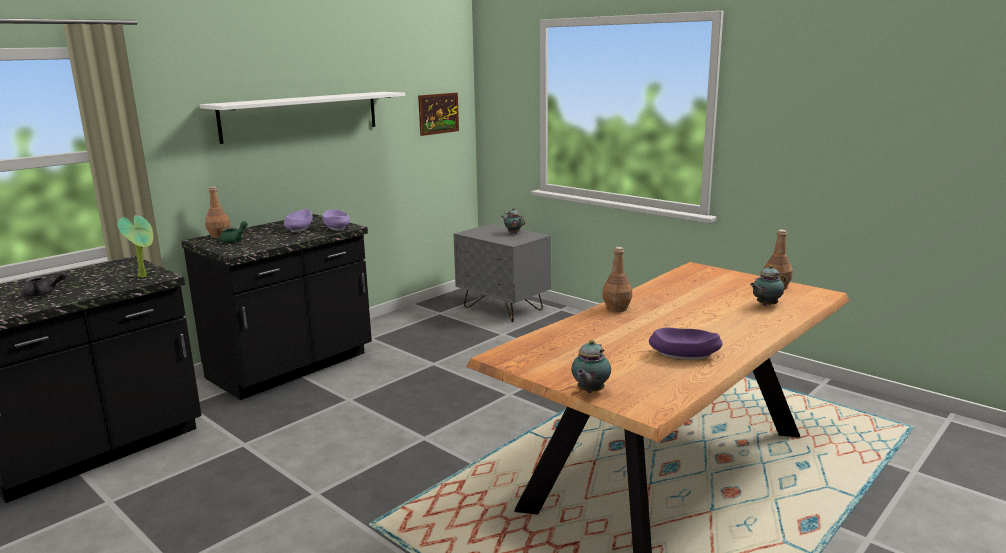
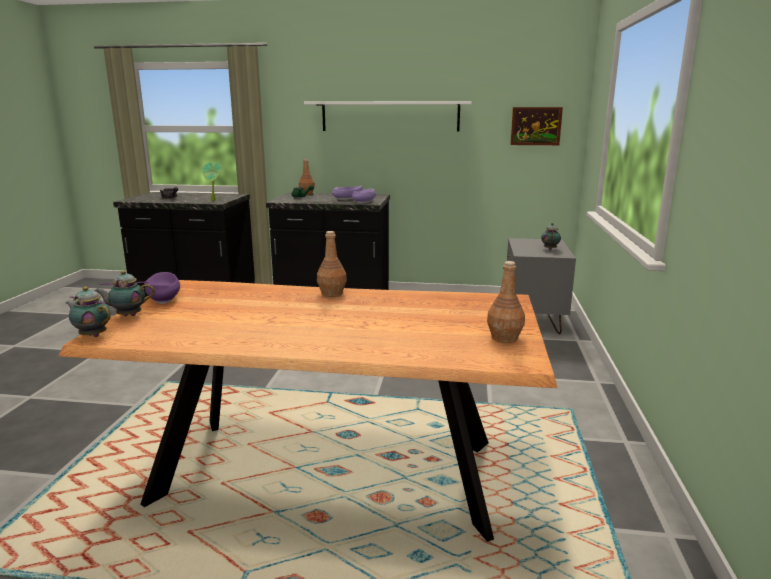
camera: 55 degrees right, 0 degrees up
(684, 354) = (235, 330): purple bowl -> purple bowl (164, 298)
(765, 305) = (427, 341): teapot -> teapot (92, 335)

